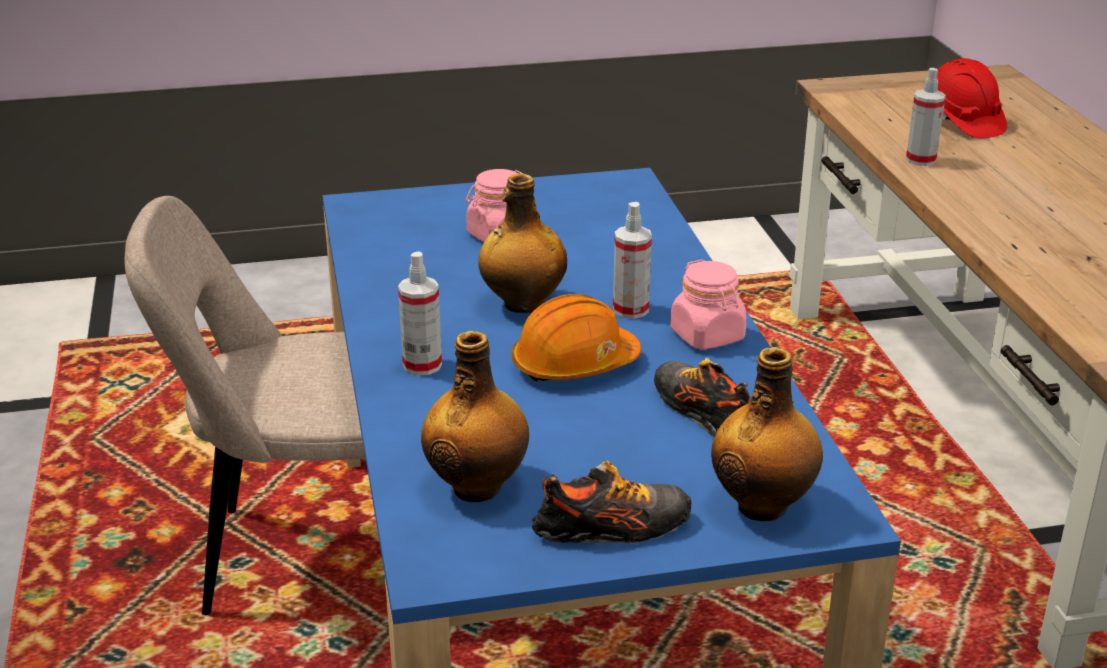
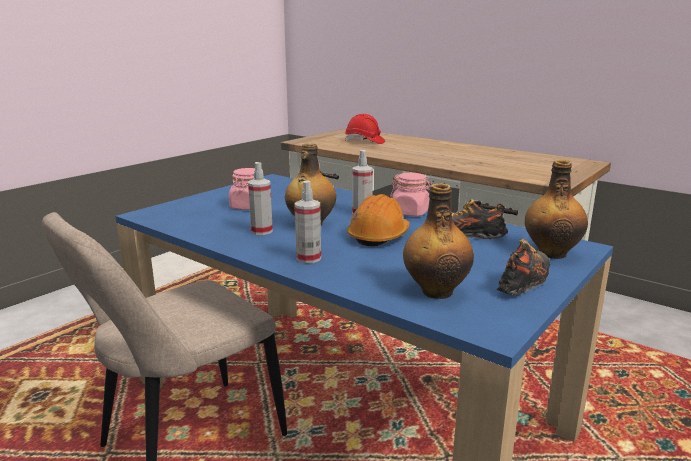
camera: 40 degrees left, 10 degrees down
(921, 160) = (373, 152): spray bottle -> spray bottle (261, 231)

